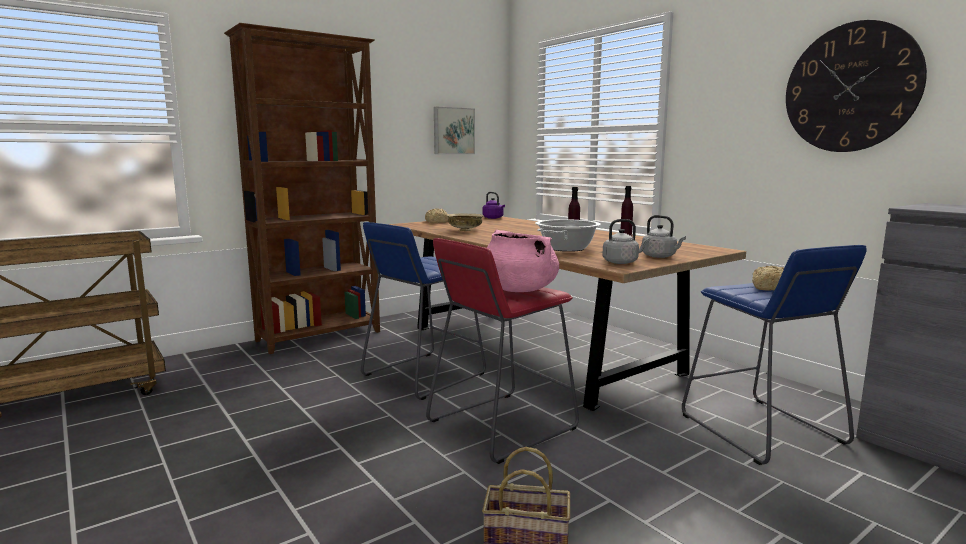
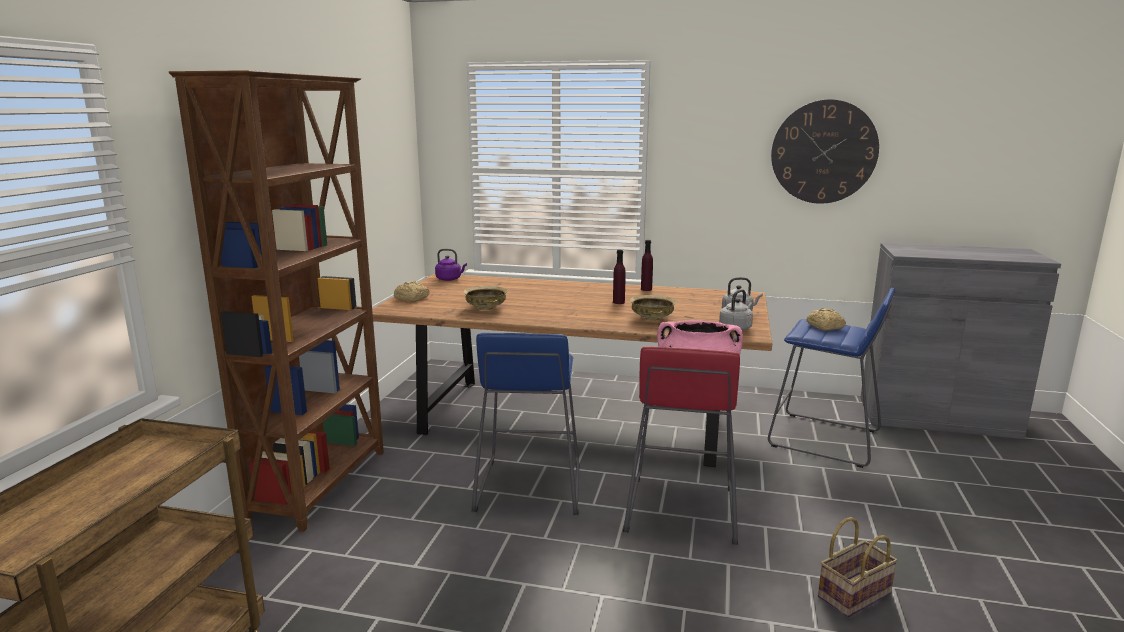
camera: 40 degrees left, 5 degrees up
(453, 131) = (381, 175): picture -> none
(566, 248) = (652, 318): cooking pot -> beige bowl

